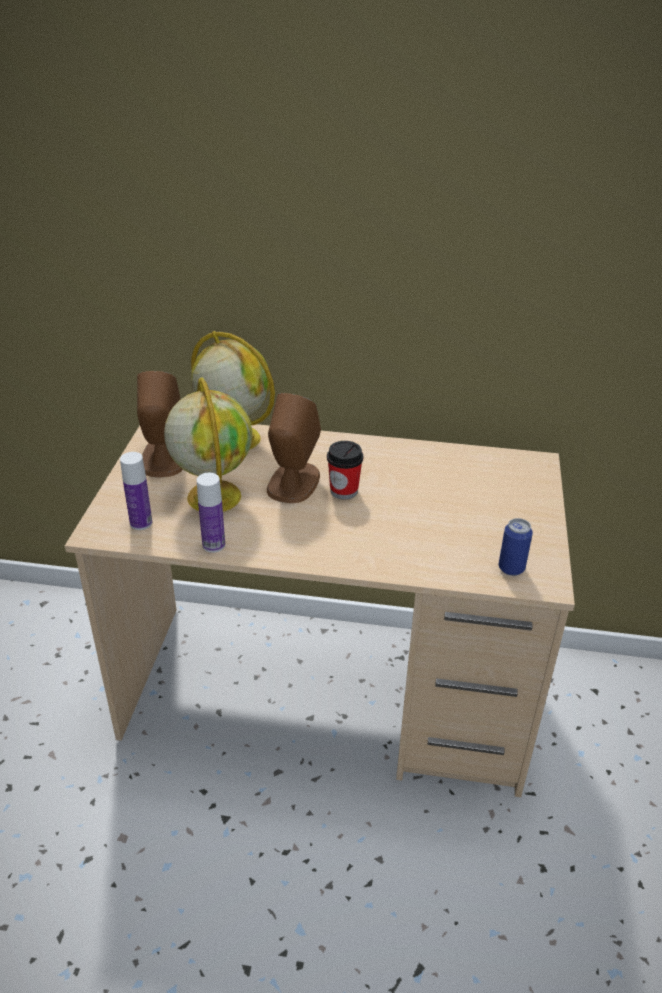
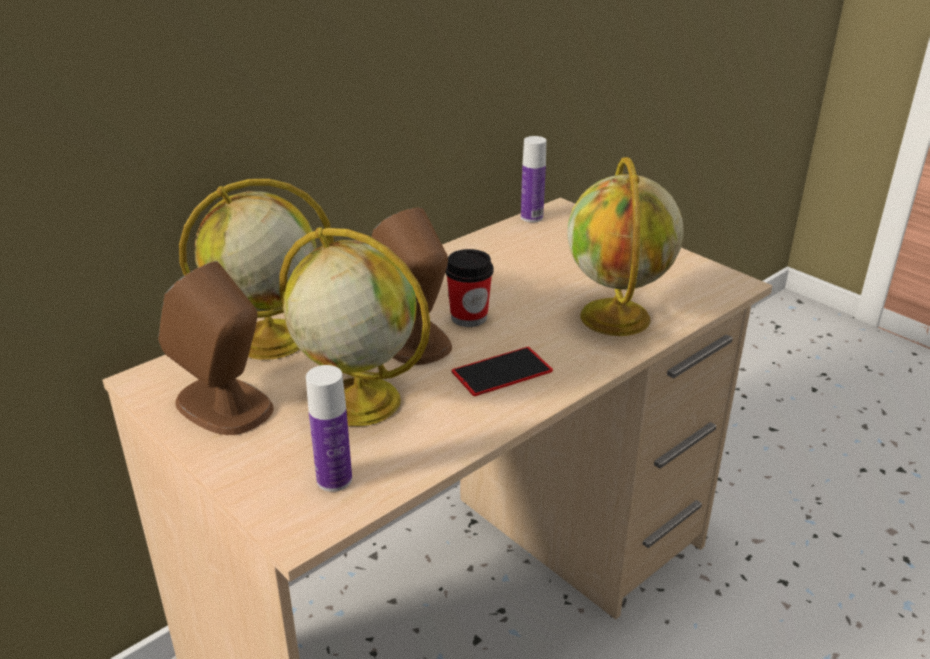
camera: 50 degrees left, 5 degrees down
(213, 545) = (453, 440): bottle -> bottle (531, 217)
(300, 531) = (502, 371): none -> phone
(420, 549) = (616, 319): none -> globe
(511, 568) = (695, 289): can -> none

